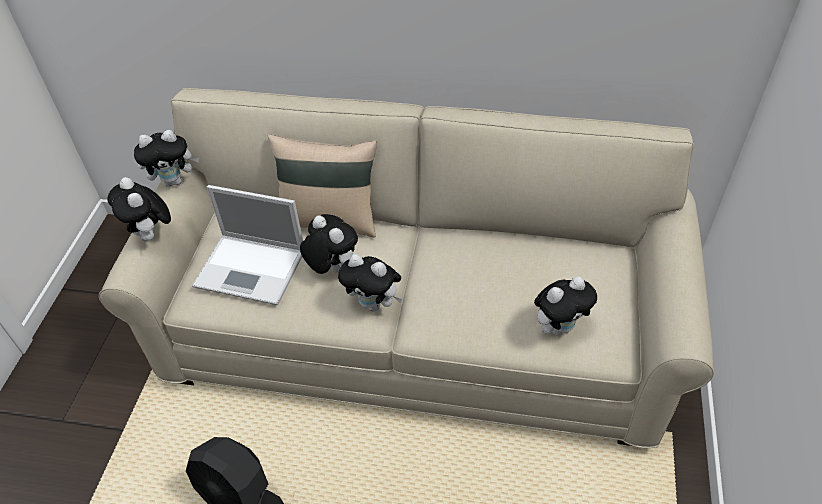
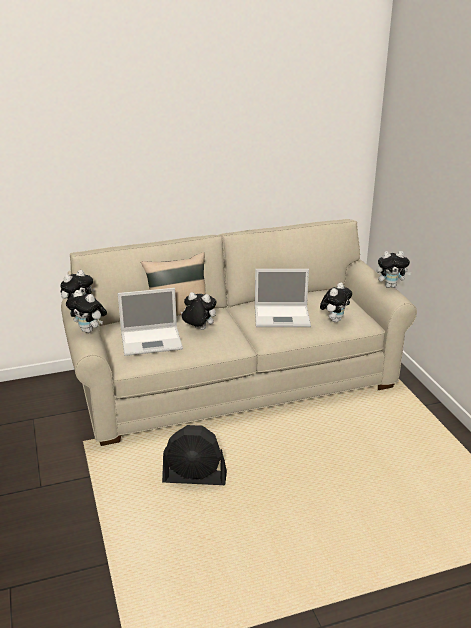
camera: 30 degrees left, 20 degrees down
(374, 304) = (234, 337): plush toy -> plush toy (390, 286)
(479, 286) = (283, 316): none -> laptop

